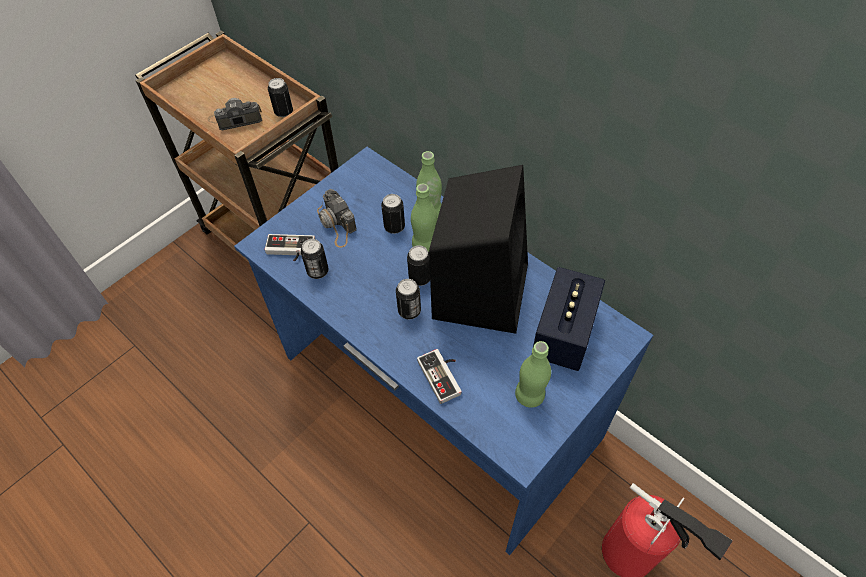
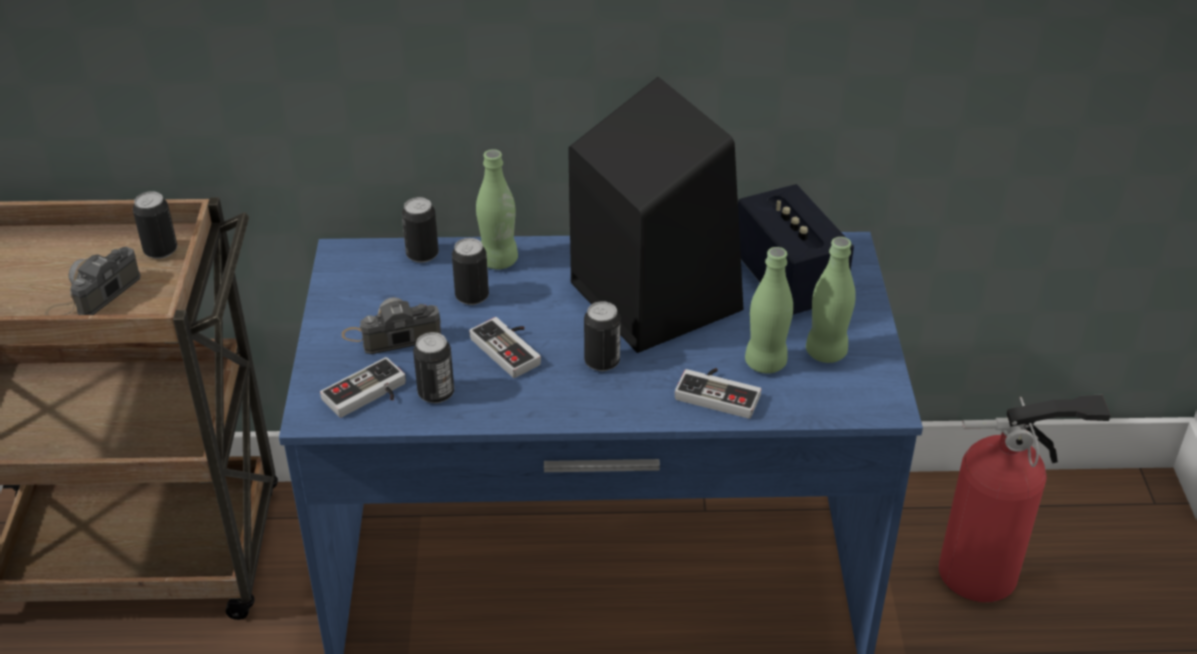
camera: 45 degrees left, 15 degrees down
(336, 224) = (392, 335): camera -> camera turned 150 degrees clockwise
(378, 270) = (511, 348): none -> game controller
(420, 278) = (571, 325): can -> can (422, 254)
(424, 245) = (534, 293): green bottle -> green bottle (765, 362)

